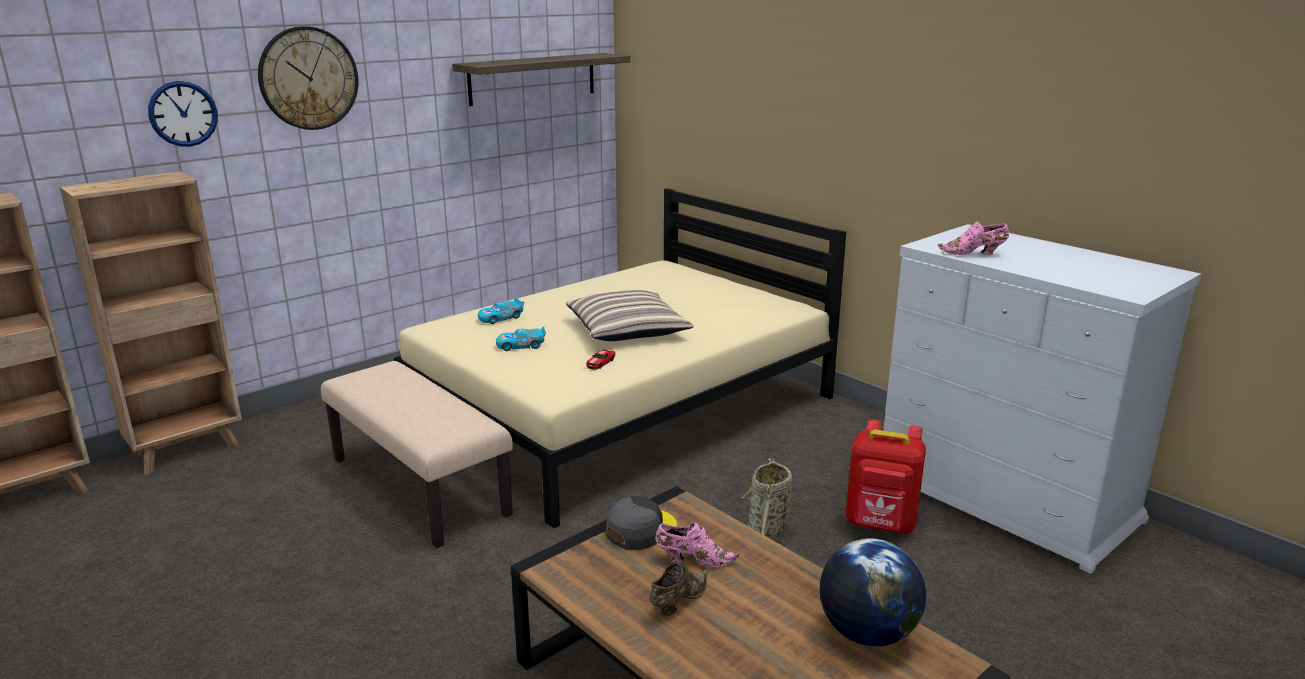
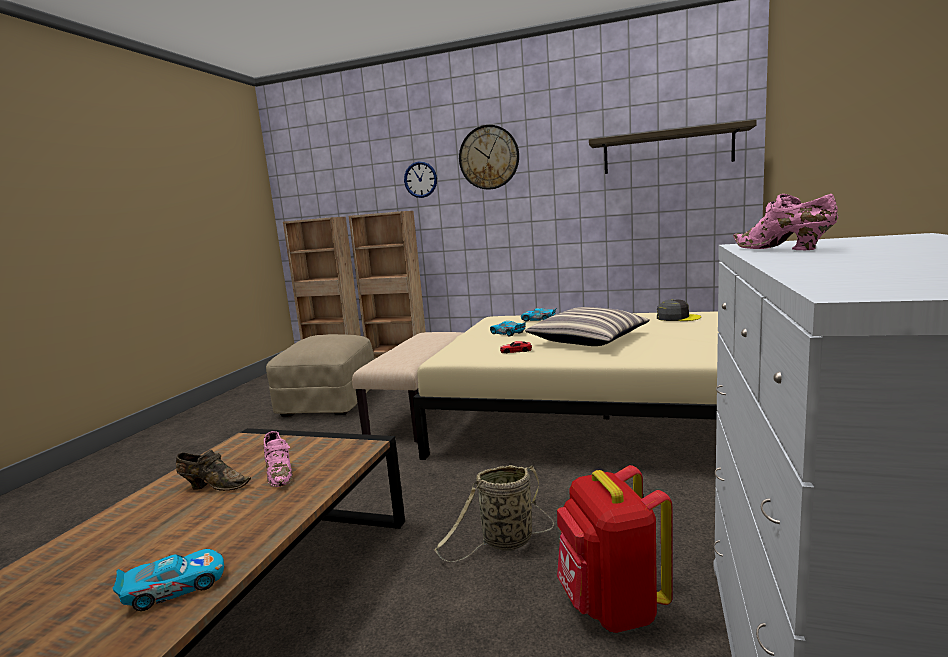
camera: 60 degrees right, 10 degrees down
(226, 543) = (328, 401): none -> beige ottoman
(640, 530) = (314, 445): grey cap -> grey cap (677, 318)
(867, 633) = (175, 587): globe -> toy car

